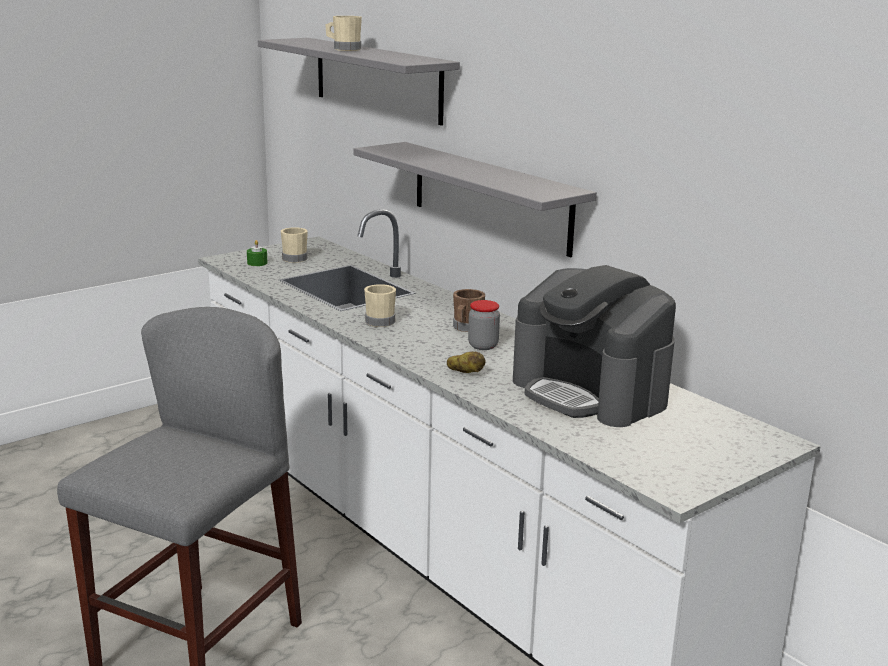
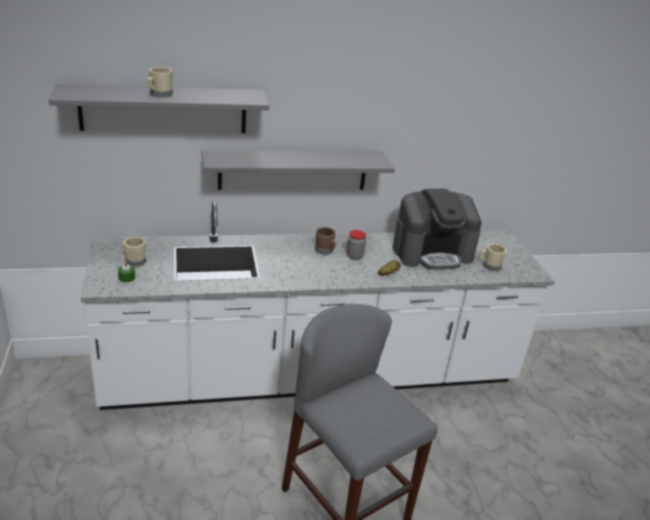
camera: 65 degrees left, 10 degrees up
(379, 320) = (289, 271): beige mug -> beige mug (489, 266)

